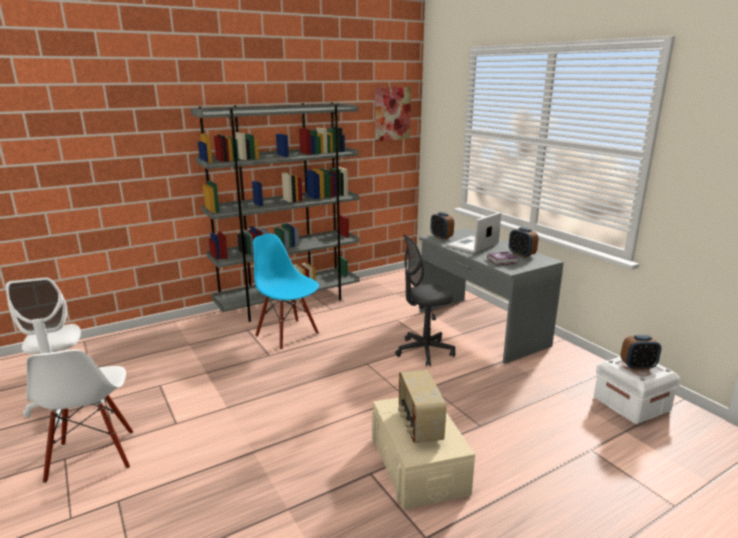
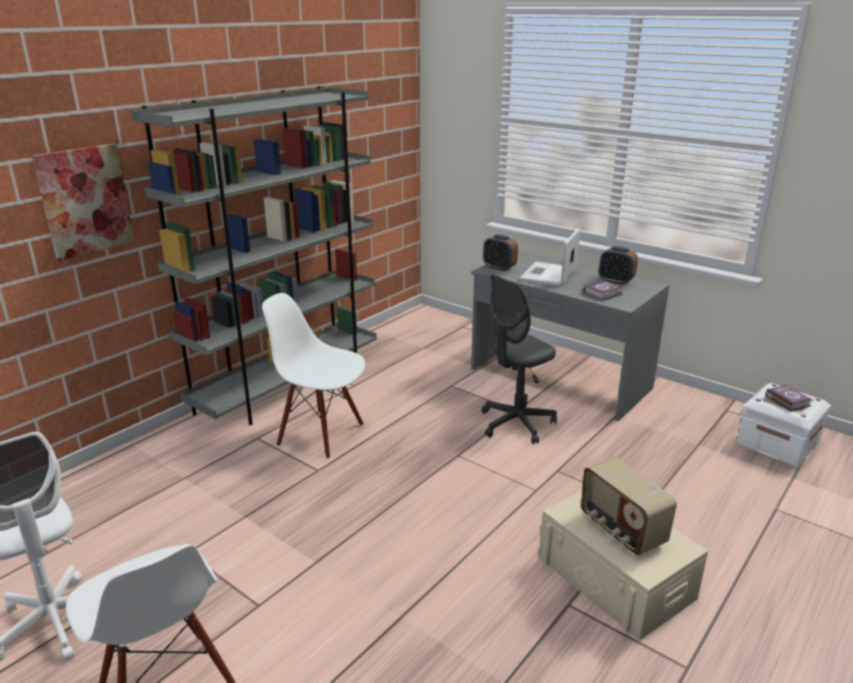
camera: 20 degrees left, 5 degrees up
(288, 334) = (321, 434): blue chair -> white chair
(392, 113) = (388, 97): picture -> picture (85, 201)
(637, 366) = (787, 400): alarm clock -> book

